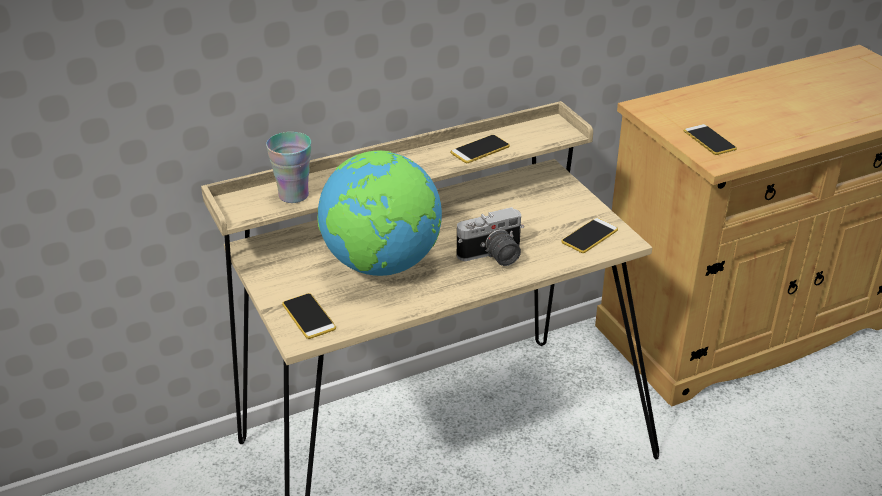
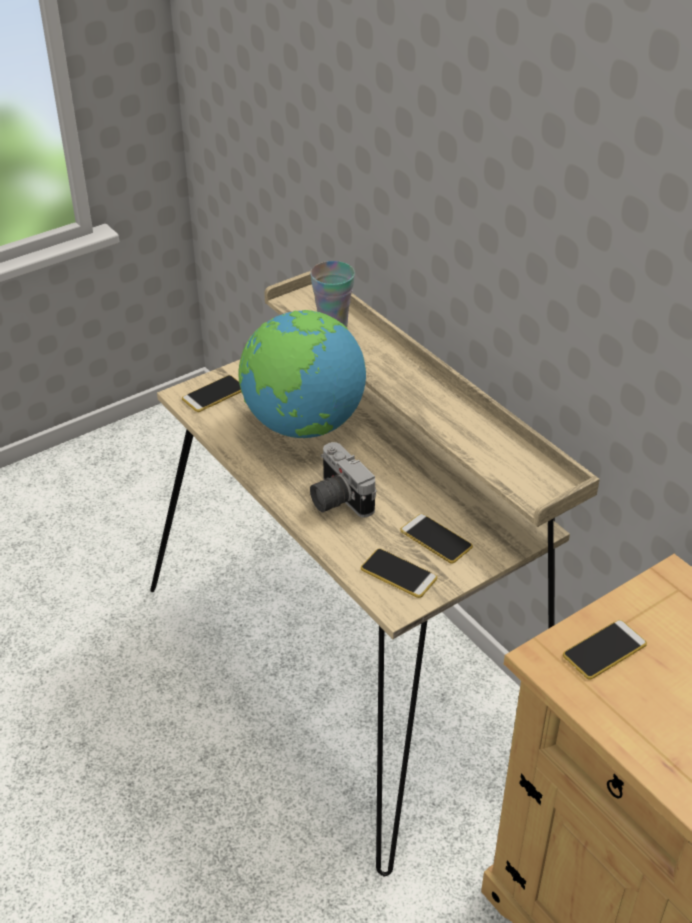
camera: 80 degrees right, 5 degrees up
(480, 150) = (467, 431): phone -> phone (436, 539)

